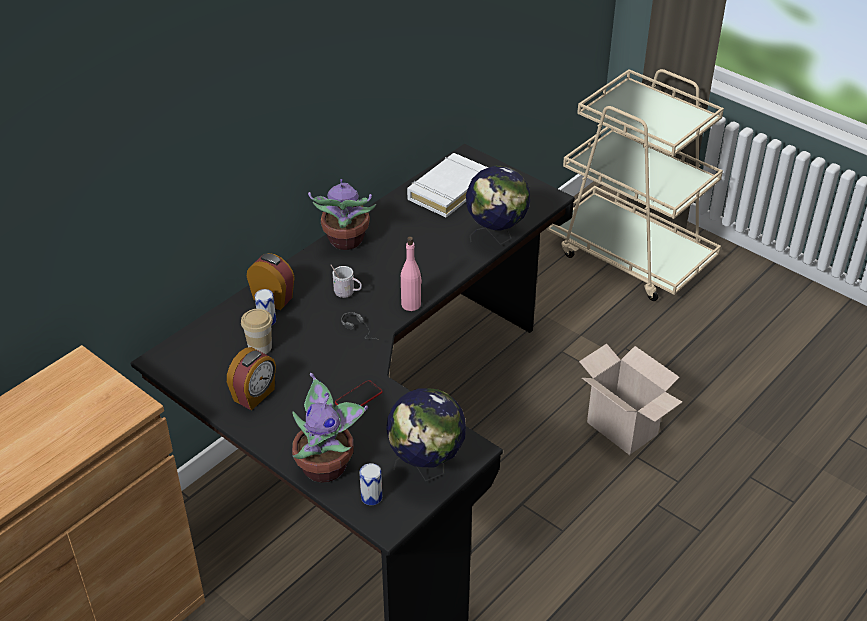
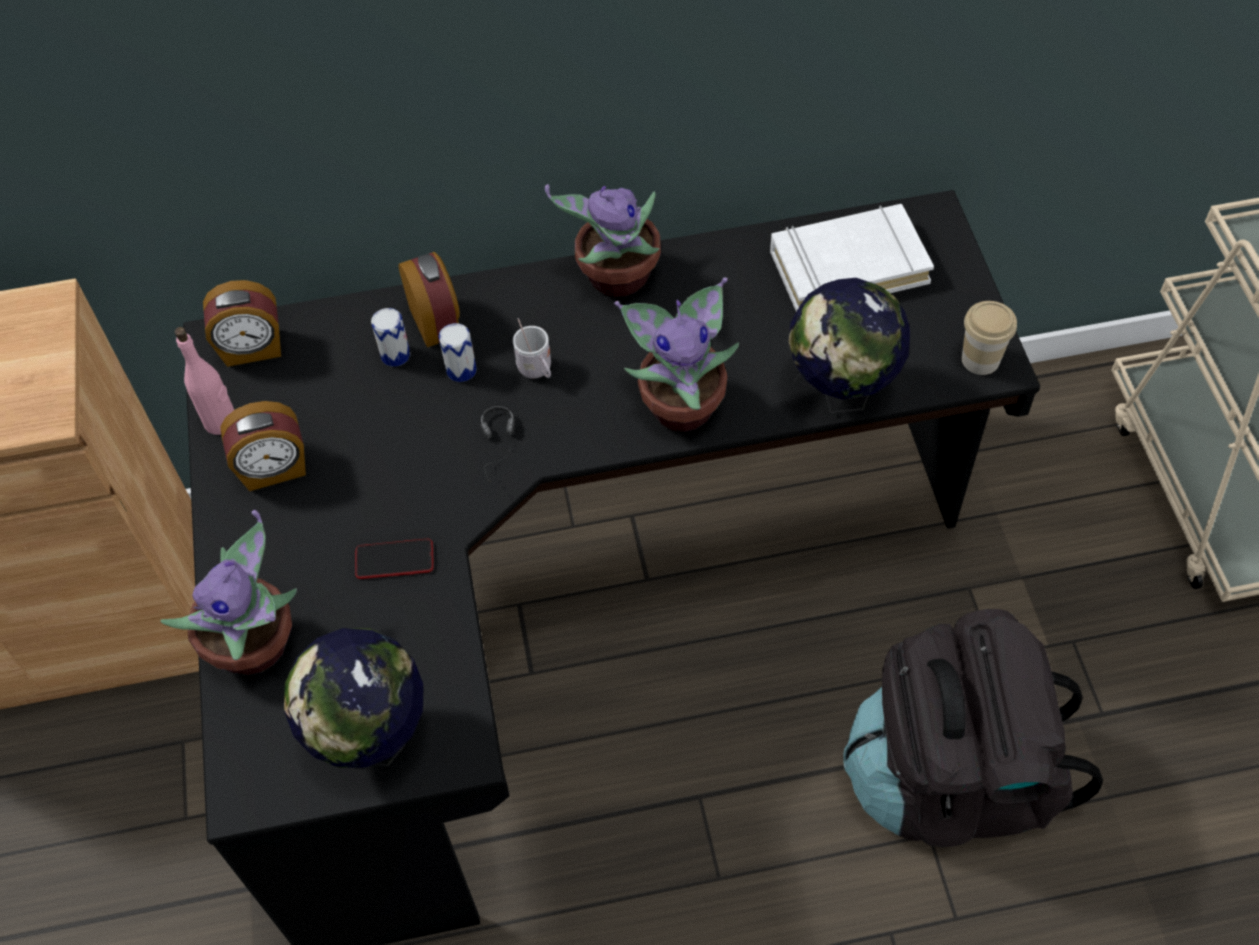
camera: 40 degrees right, 15 degrees up
(185, 354) = (253, 349): none -> alarm clock
(260, 347) = (348, 394): cup -> cup (980, 359)
(371, 497) = (264, 736): can -> can (461, 370)
(411, 304) = (606, 443): pink bottle -> pink bottle (221, 421)
(429, 273) = (682, 403): none -> potted plant
(625, 429) = (951, 777): cardboard box -> black backpack

